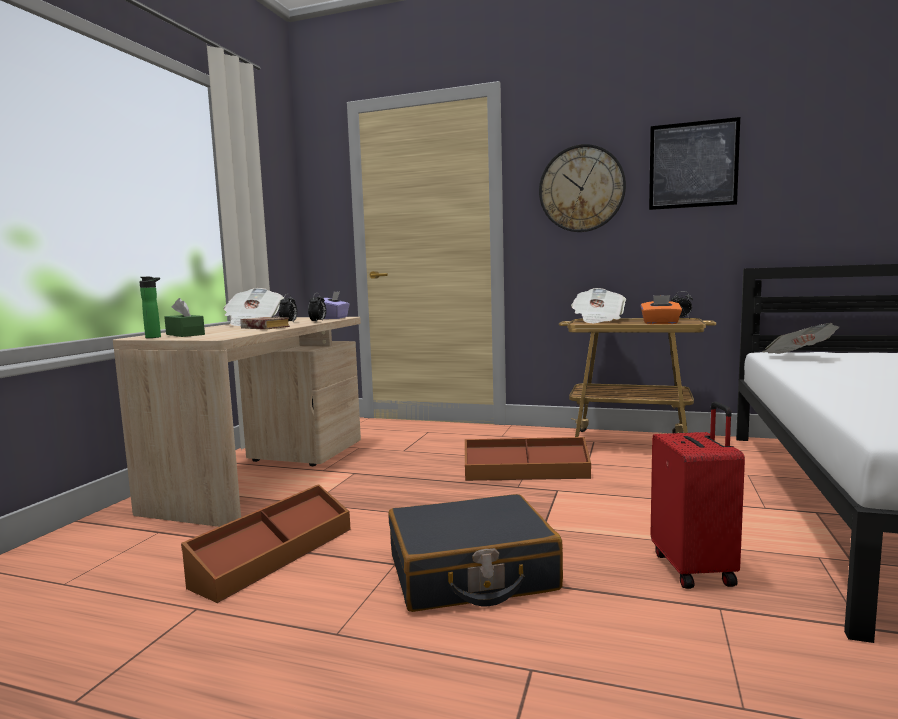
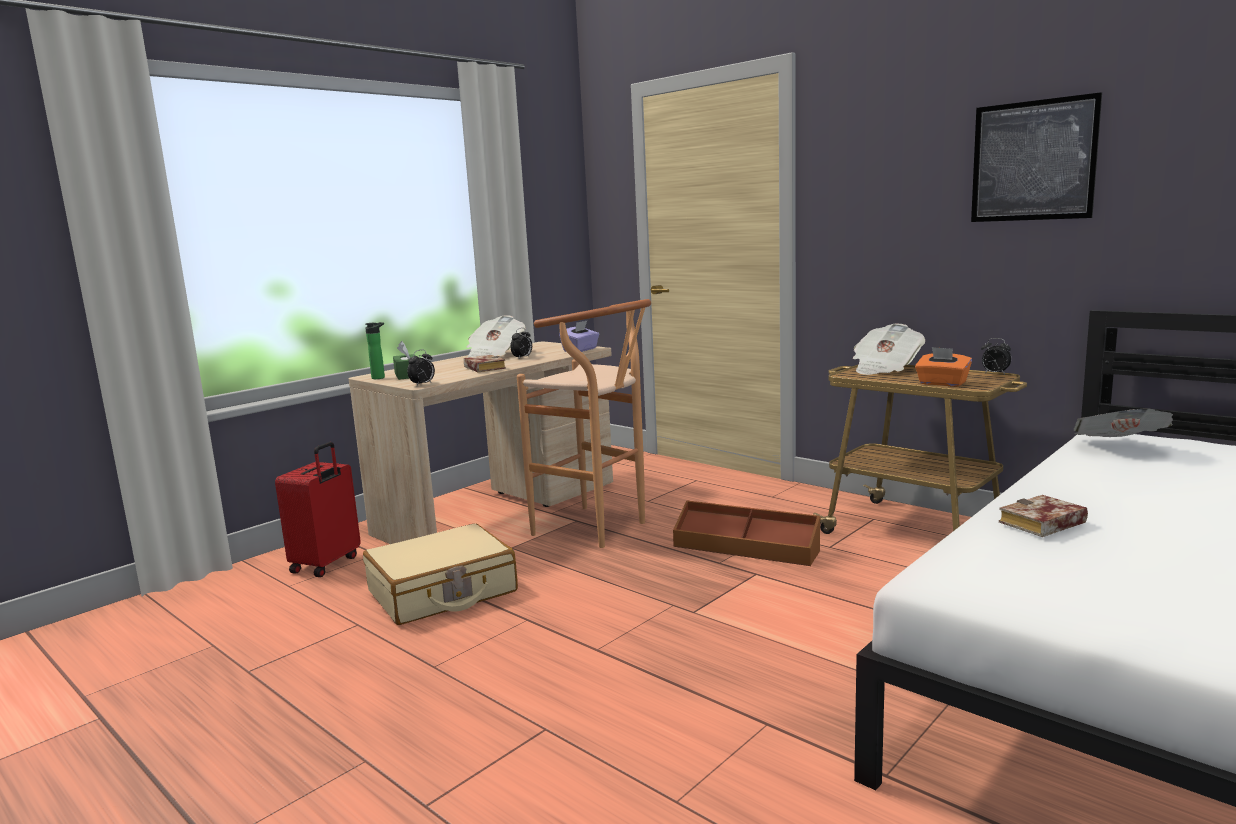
camera: 25 degrees right, 5 degrees up
(274, 555) = (442, 592): brown storage box -> beige suitcase
(318, 322) = (550, 358): alarm clock -> alarm clock (423, 384)
(383, 477) = (599, 529): none -> brown stool
(471, 573) = (581, 641): black suitcase -> none
(581, 189) = (887, 192): wall clock -> none
(695, 568) = (793, 683): red suitcase -> red suitcase (327, 564)
(869, 395) = (1042, 525): none -> book

